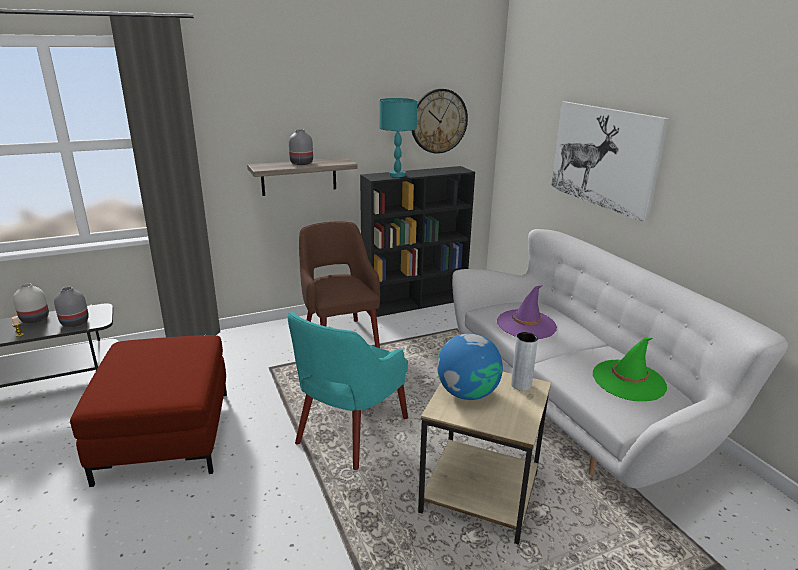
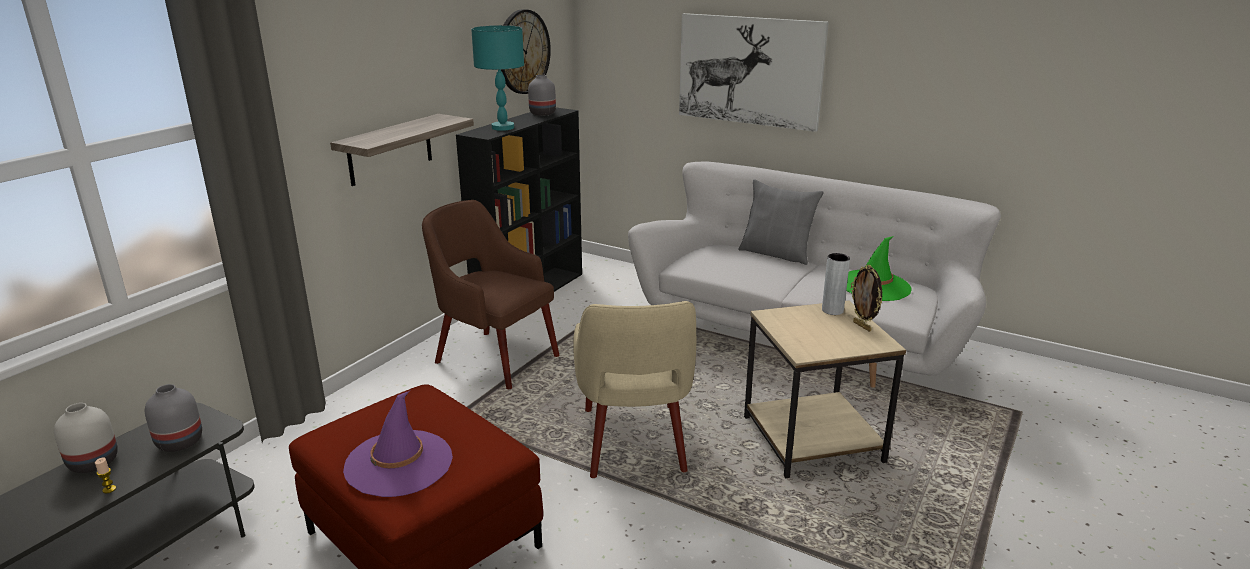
camera: 35 degrees left, 0 degrees up
(301, 163) = (403, 129): grey vase -> grey vase (542, 114)
(350, 432) = (633, 442): turquoise armchair -> beige armchair
(467, 393) = (803, 332): globe -> none
(526, 325) = (736, 267): purple hat -> purple hat (399, 463)
(526, 408) = (862, 326): none -> picture frame
(579, 325) = (776, 254): none -> grey pillow

